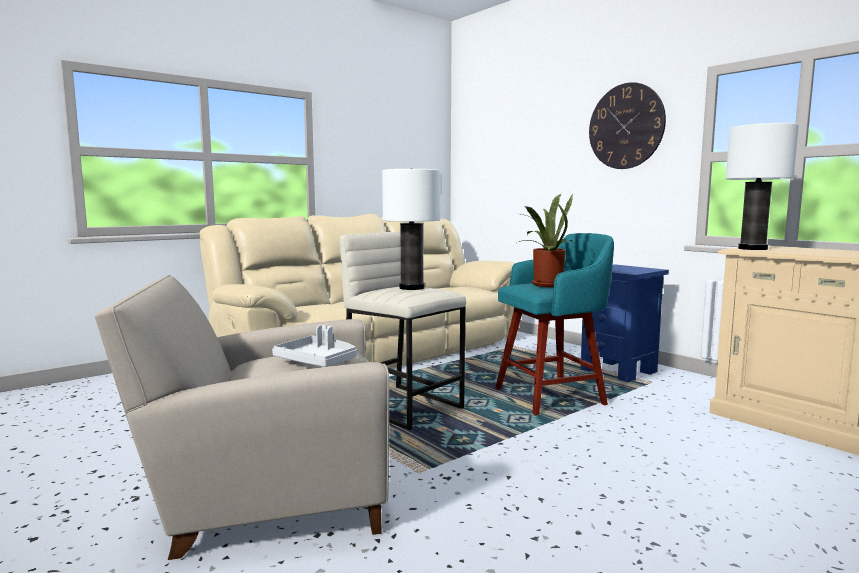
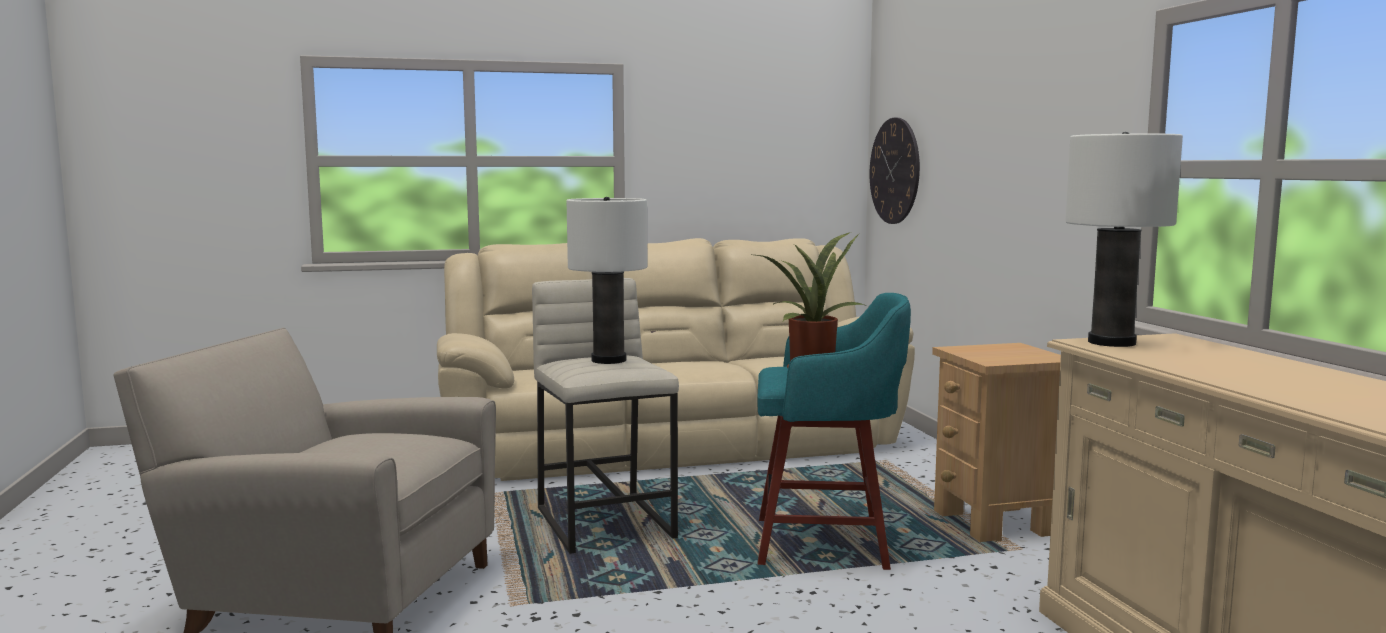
camera: 25 degrees right, 0 degrees up
(318, 361) = (377, 446): grey tray -> none
(618, 371) = (994, 523): blue nightstand -> beige nightstand
(626, 126) = (1058, 108): wall clock -> wall clock (894, 171)

